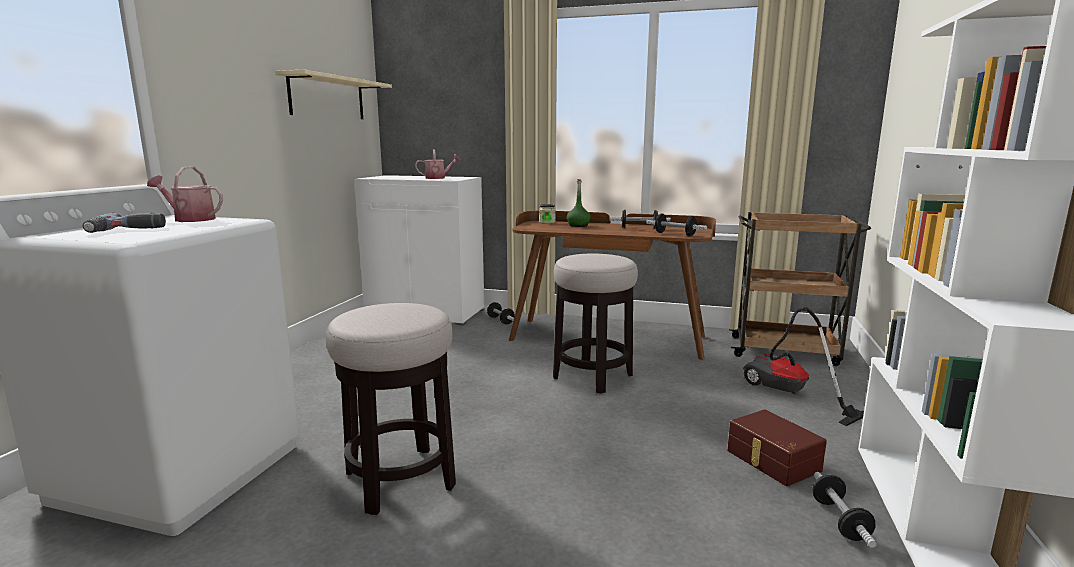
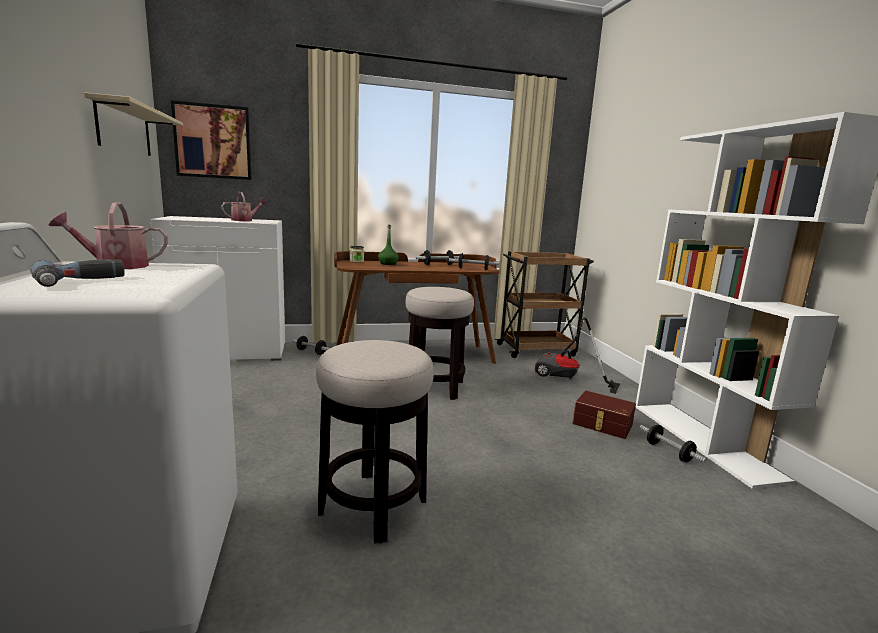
camera: 30 degrees left, 0 degrees up
(421, 100) = (213, 142): none -> picture

